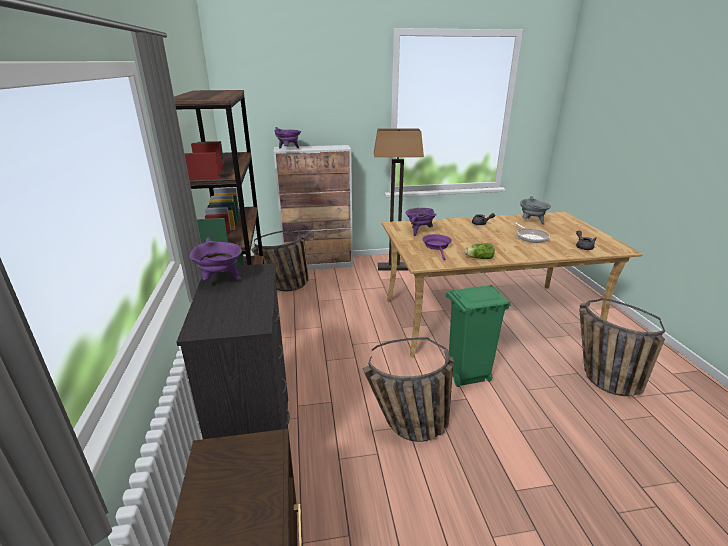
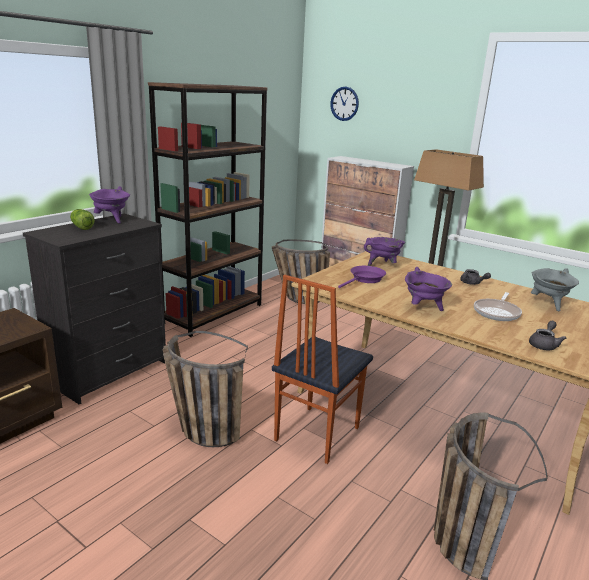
camera: 45 degrees right, 5 degrees down
(266, 96) = (344, 103): none -> wall clock
(288, 149) = (345, 158): purple cooking pot -> purple cooking pot (423, 308)
(467, 376) = (315, 433): green trash can -> chair
(478, 258) = (378, 300): lettuce -> lettuce (81, 227)

